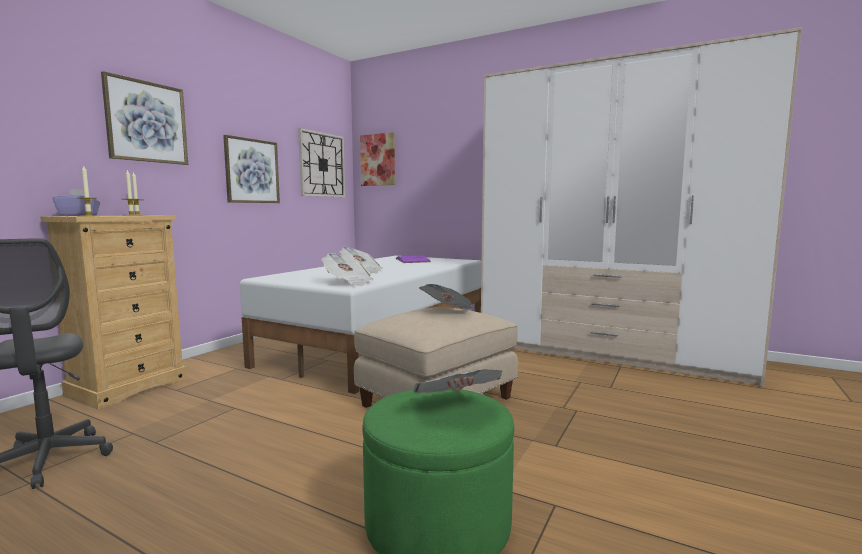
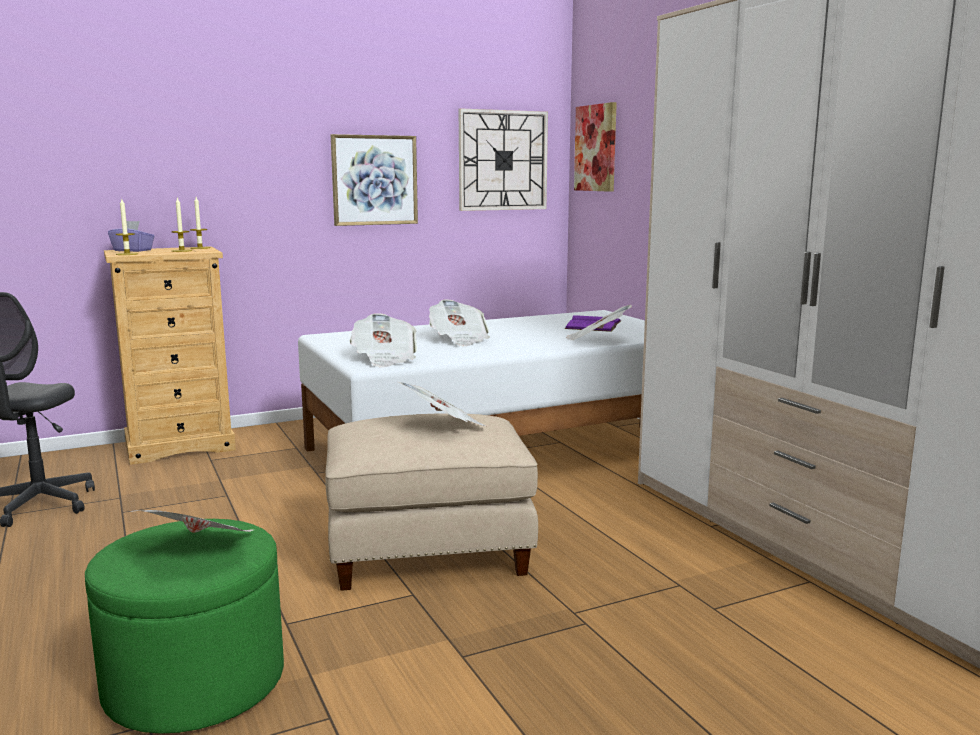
camera: 35 degrees right, 5 degrees up
(146, 122) = (224, 131): picture -> none
(437, 265) = (596, 340): none -> newspaper

